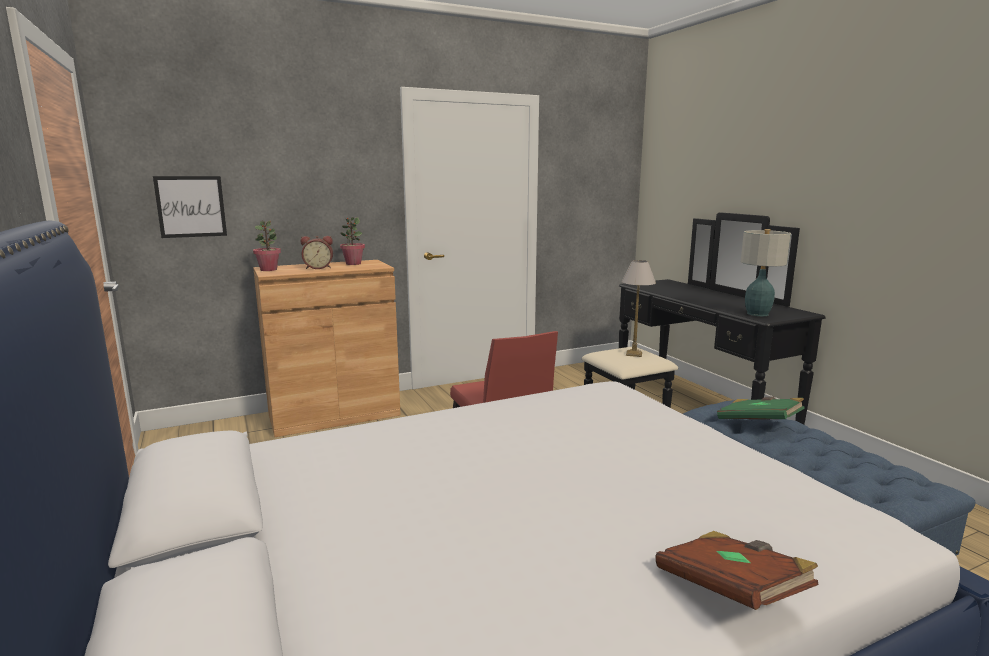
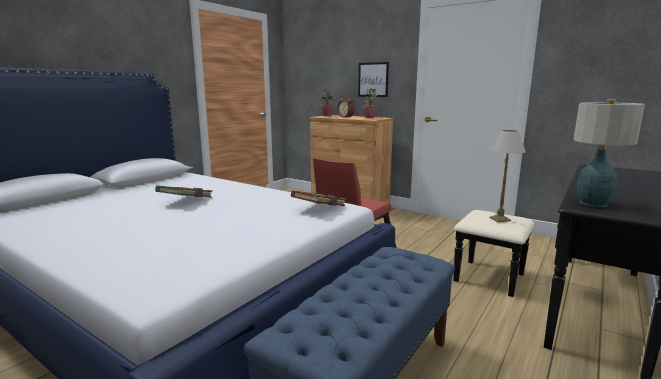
camera: 60 degrees right, 0 degrees up
(191, 206) = (312, 81): picture -> picture (373, 79)
(730, 590) = (78, 253): brown book -> brown book (320, 209)
(758, 423) = (387, 268): green book -> green book (187, 201)

